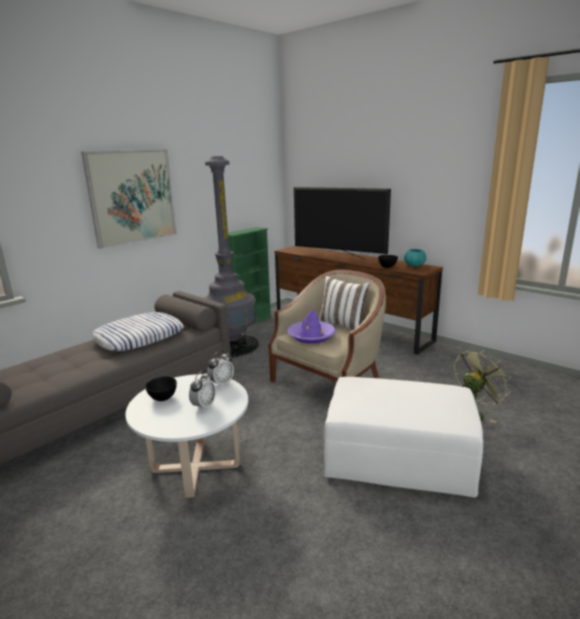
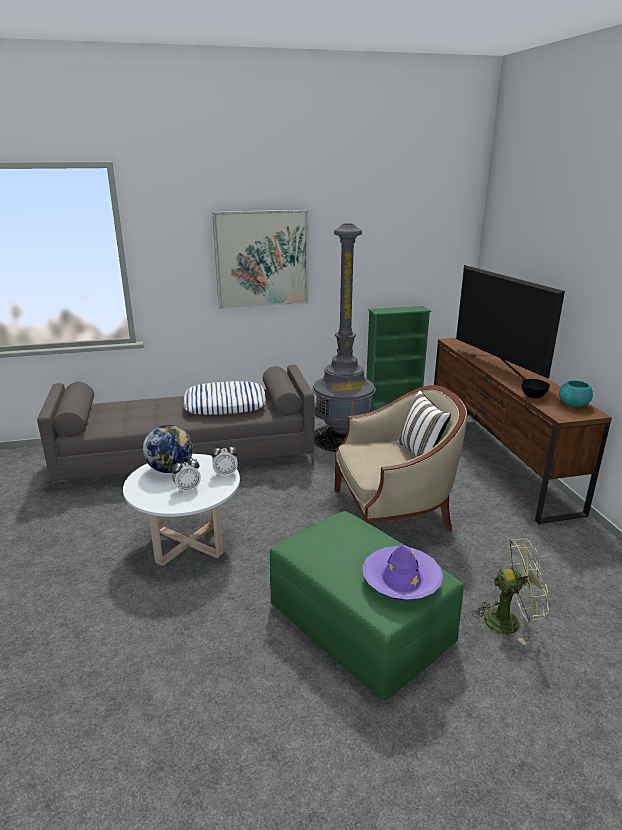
camera: 35 degrees right, 5 degrees up
(163, 398) = (170, 469): black bowl -> globe
(311, 336) = (369, 456): purple hat -> purple hat (401, 580)
(398, 458) = (360, 623): white ottoman -> green ottoman

